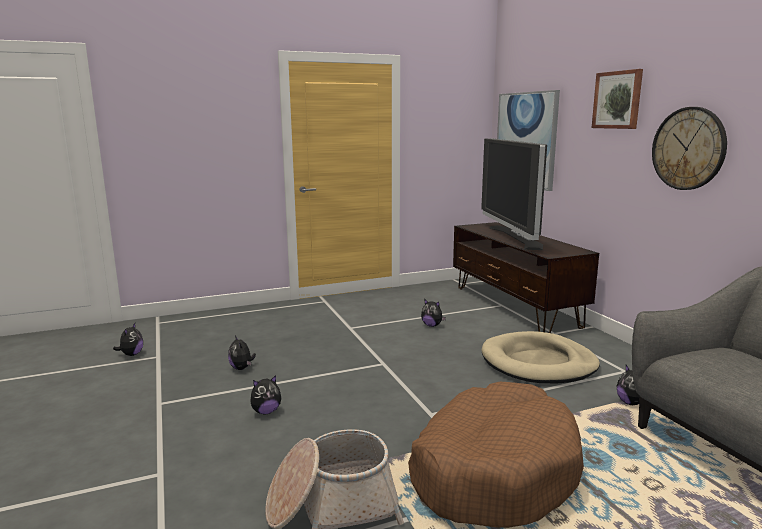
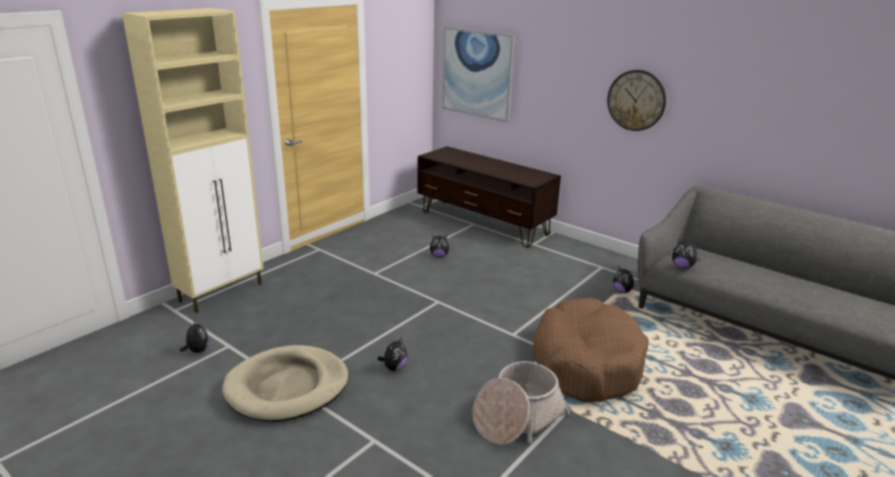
camera: 30 degrees left, 10 degrees up
(207, 317) = (222, 292): none -> beige cabinet
(242, 368) = (326, 336): plush toy -> plush toy (682, 266)
(514, 237) = (484, 165): television -> none
(538, 363) = (544, 273): beige dog bed -> beige dog bed (287, 387)
(617, 100) = (574, 54): picture -> none

